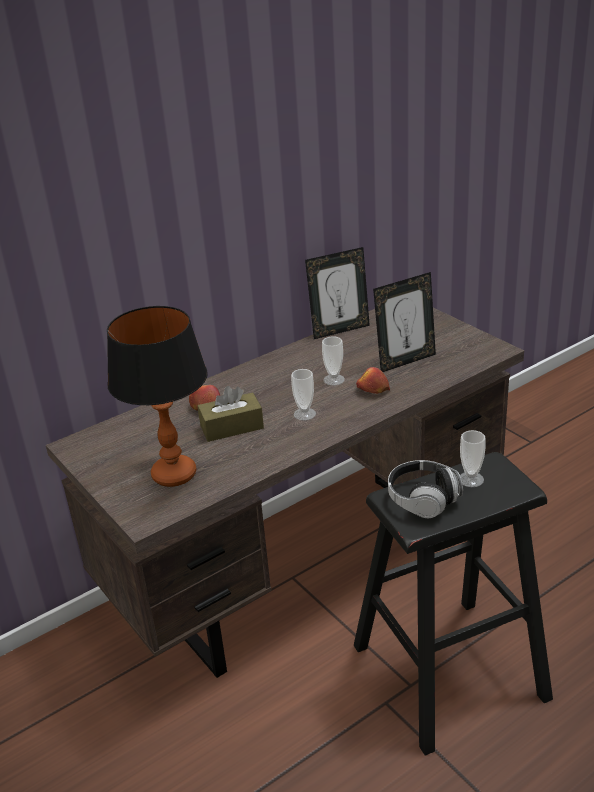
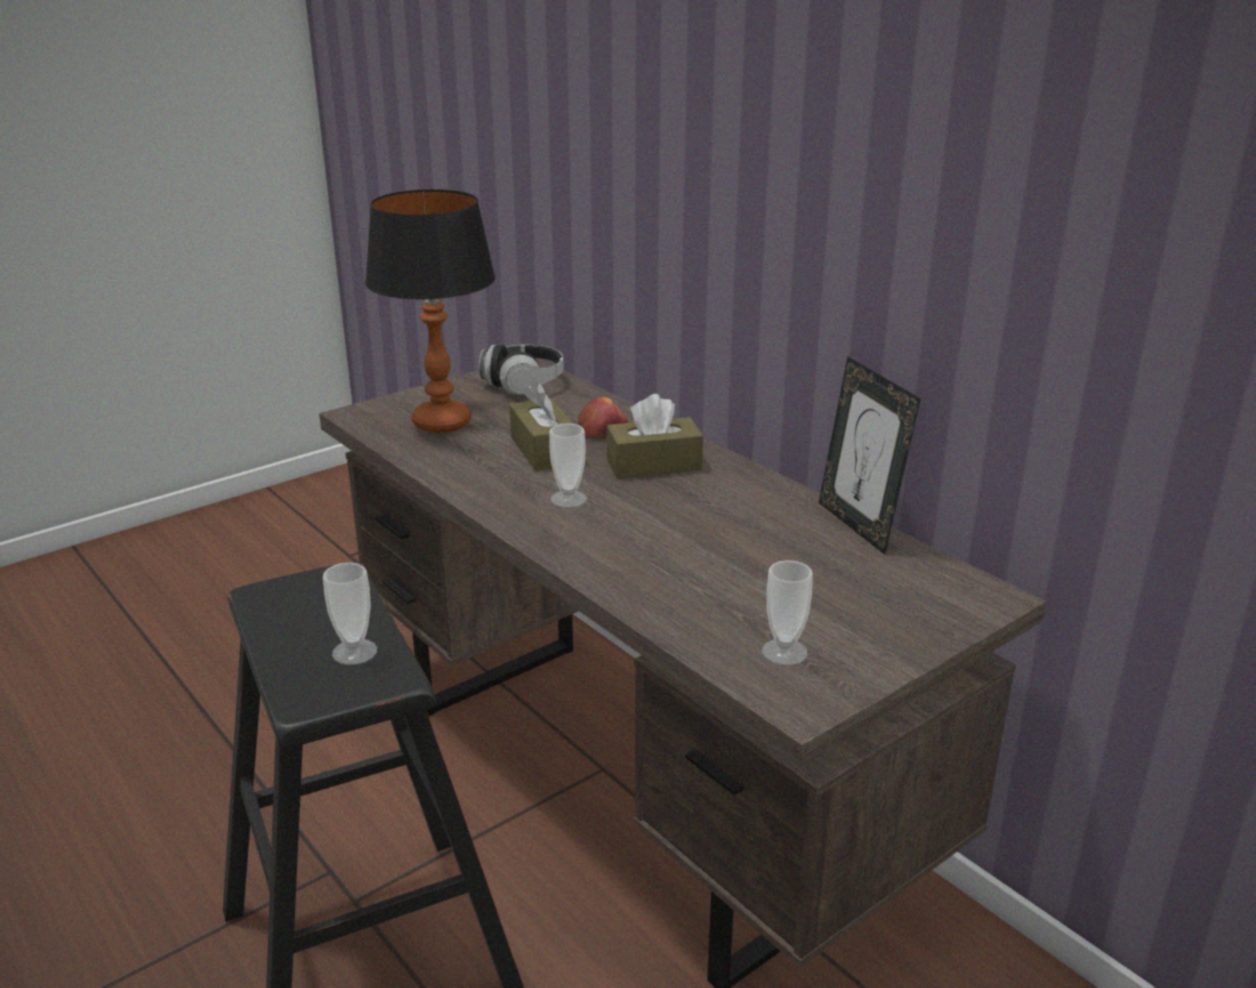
camera: 85 degrees right, 5 degrees down
(260, 387) = (654, 464): none -> brown tissue box
(334, 380) = (673, 521): cup -> cup (784, 652)
(373, 390) = (636, 555): apple -> none
(405, 361) = (741, 589): picture frame -> none
(423, 500) = (319, 603): headphones -> headphones (523, 384)

